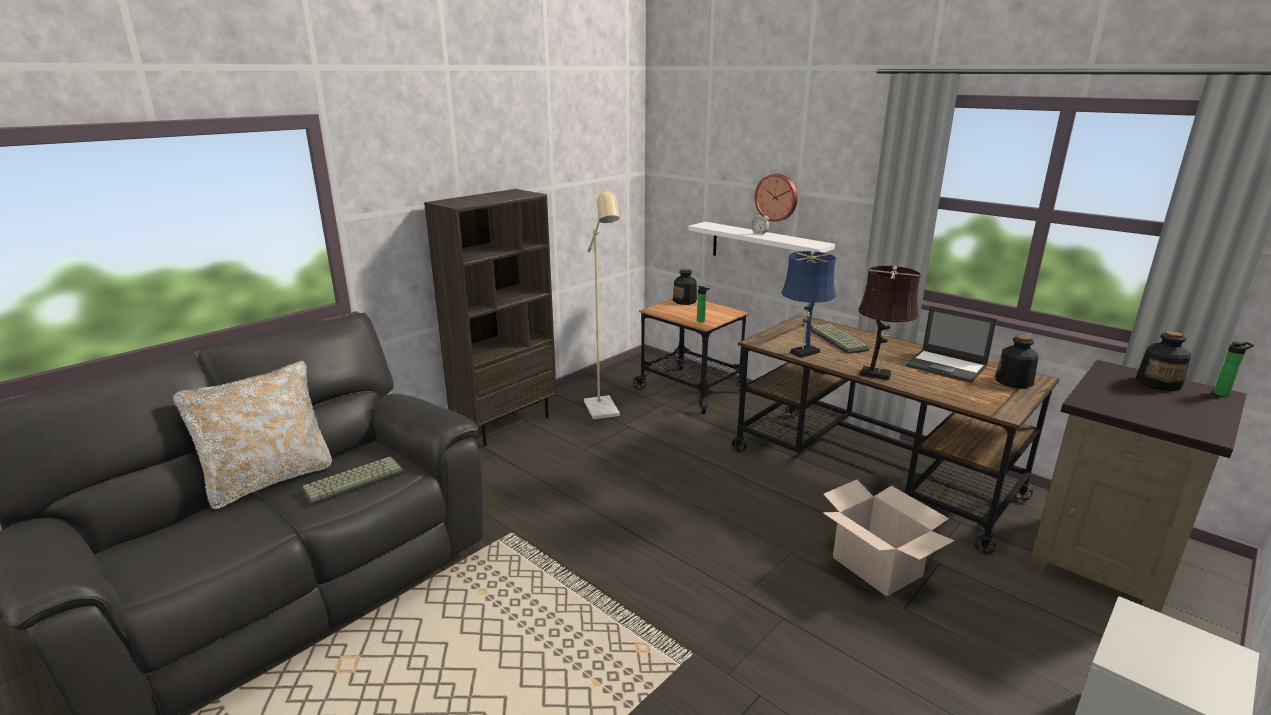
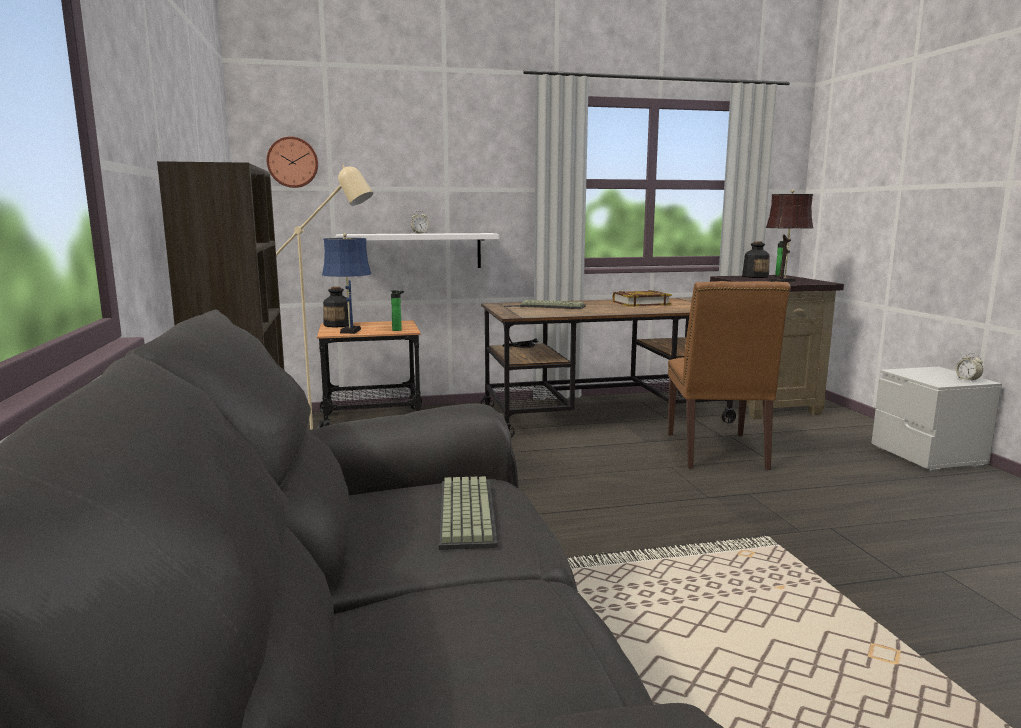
camera: 55 degrees left, 10 degrees down
(272, 481) = (348, 578): white pillow -> none
(777, 197) = (425, 196): wall clock -> wall clock (292, 162)
(802, 353) = (559, 314): blue table lamp -> blue table lamp (349, 331)
(876, 567) = (715, 450): cardboard box -> brown chair
(878, 375) = (630, 311): brown table lamp -> brown table lamp (784, 282)
(947, 366) = (641, 303): laptop -> book
(1014, 382) = (683, 301): bottle -> none
(1201, 691) = (967, 380): none -> alarm clock

